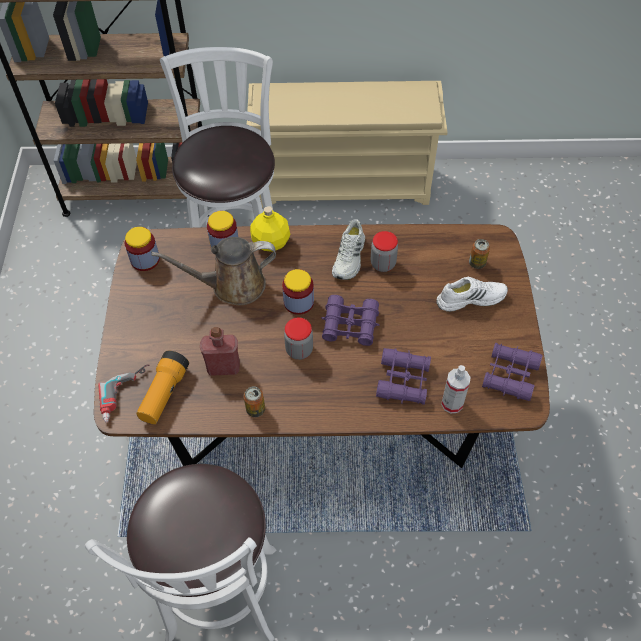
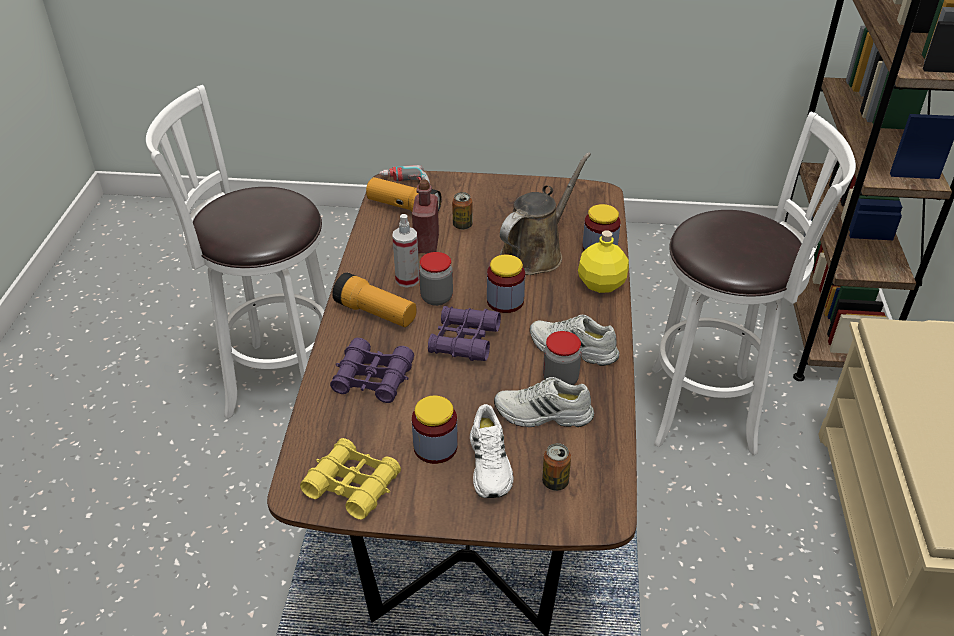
camera: 95 degrees right, 15 degrees down
(145, 260) = (578, 195): jar -> jar (435, 447)
(232, 286) = (535, 253): brown watering can -> brown watering can turned 45 degrees clockwise
(255, 409) = (368, 263): can -> can (462, 225)
(324, 392) = (376, 313): none -> flashlight
(419, 272) = (543, 415): none -> white shoe
(452, 403) = (328, 419): spray bottle -> spray bottle (407, 279)
(510, 375) = (352, 485): purple binoculars -> yellow binoculars

